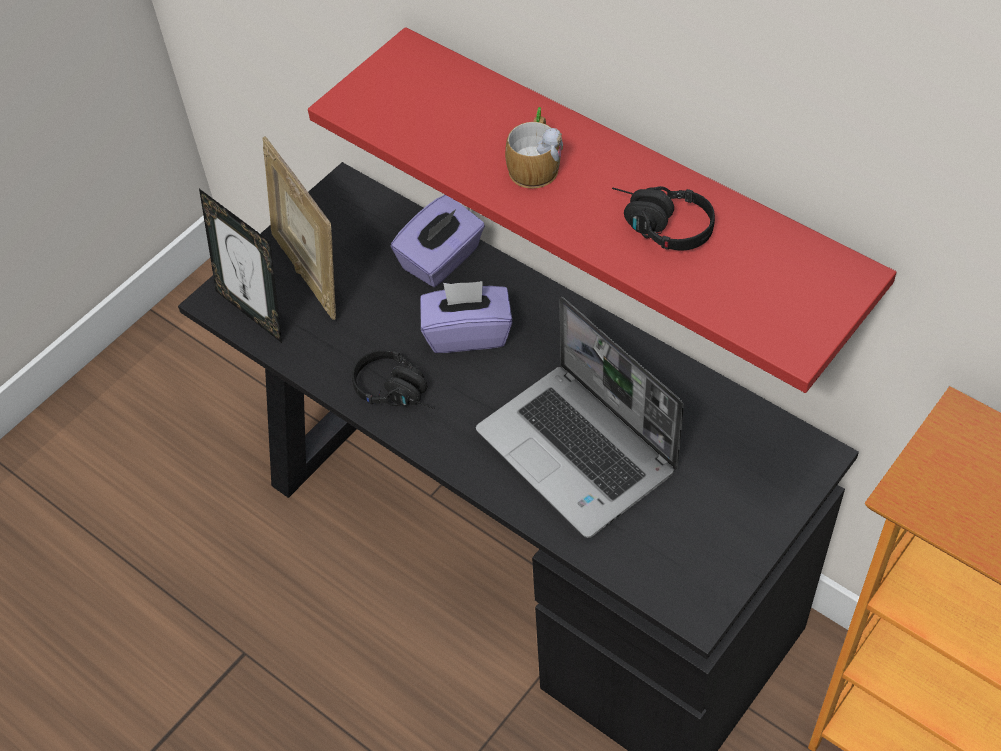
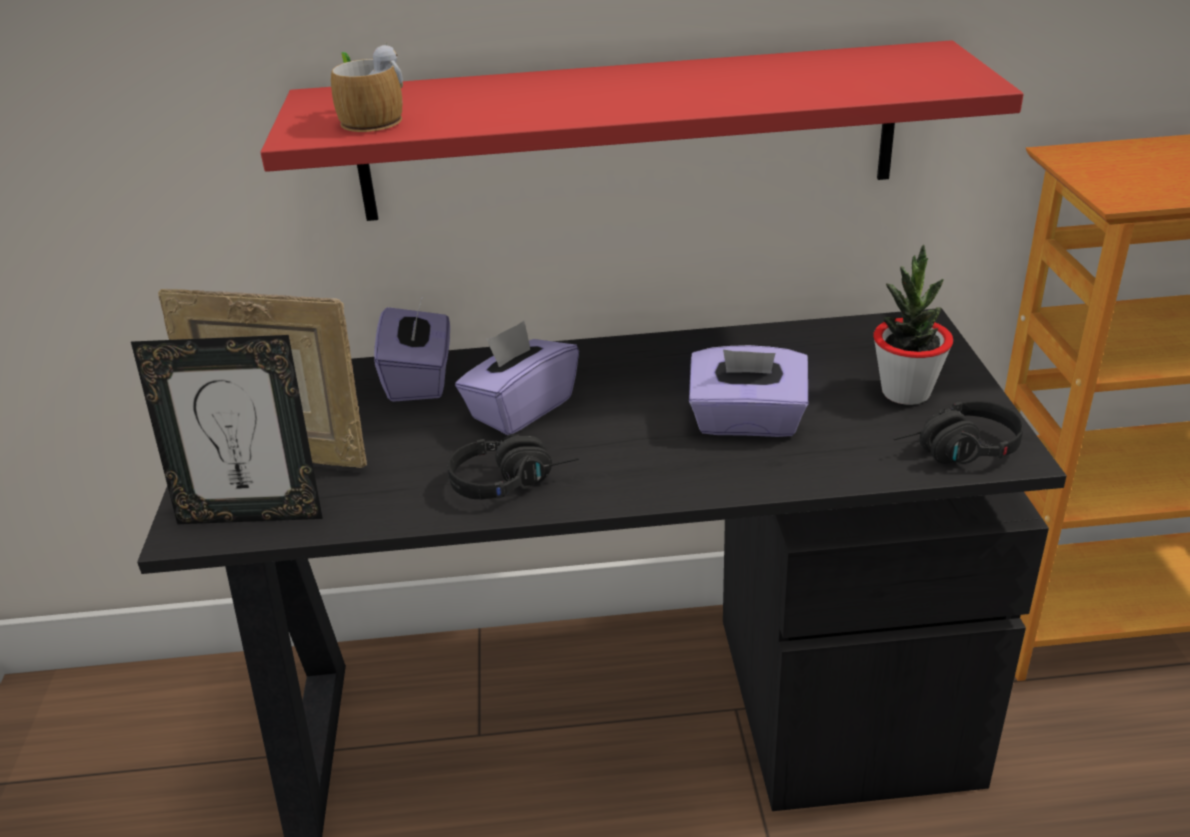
camera: 45 degrees left, 20 degrees down
(536, 163) = (571, 96): mug -> mug (368, 119)
(579, 452) = (747, 422): laptop -> purple tissue box
(658, 226) = (744, 83): black headphones -> black headphones (956, 452)
(711, 507) = (905, 392): none -> potted plant

